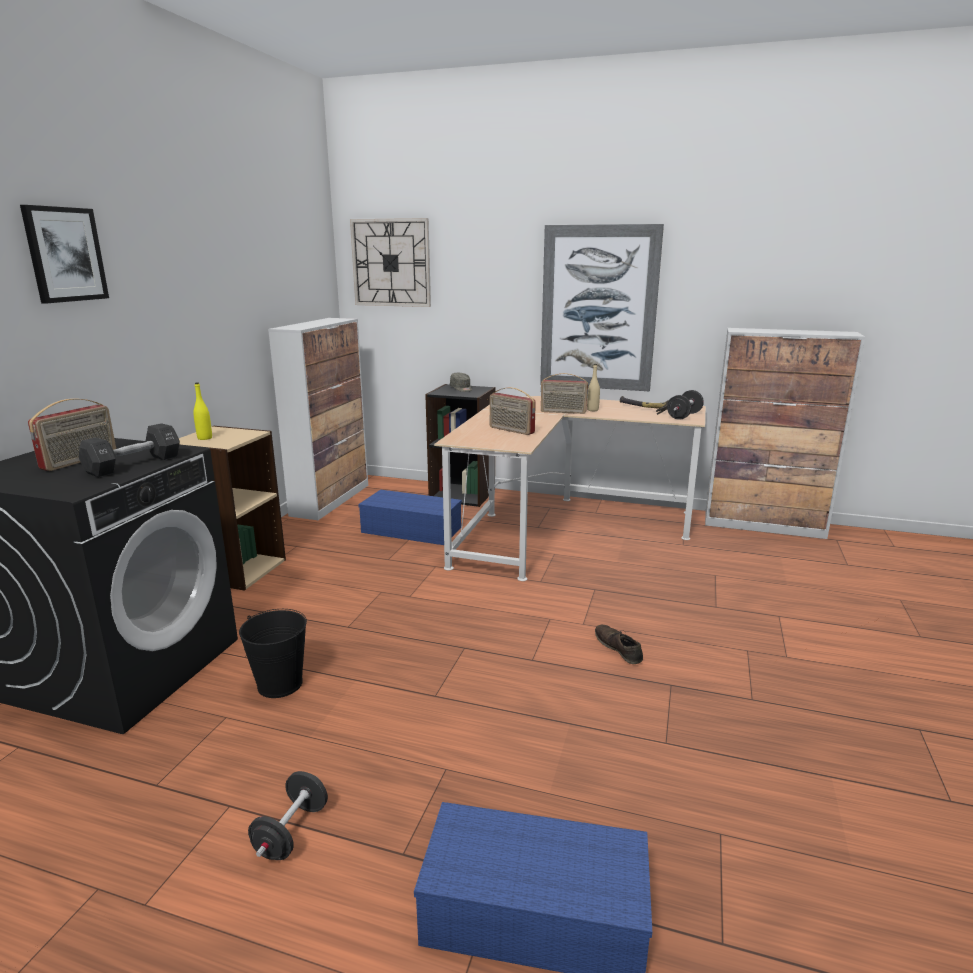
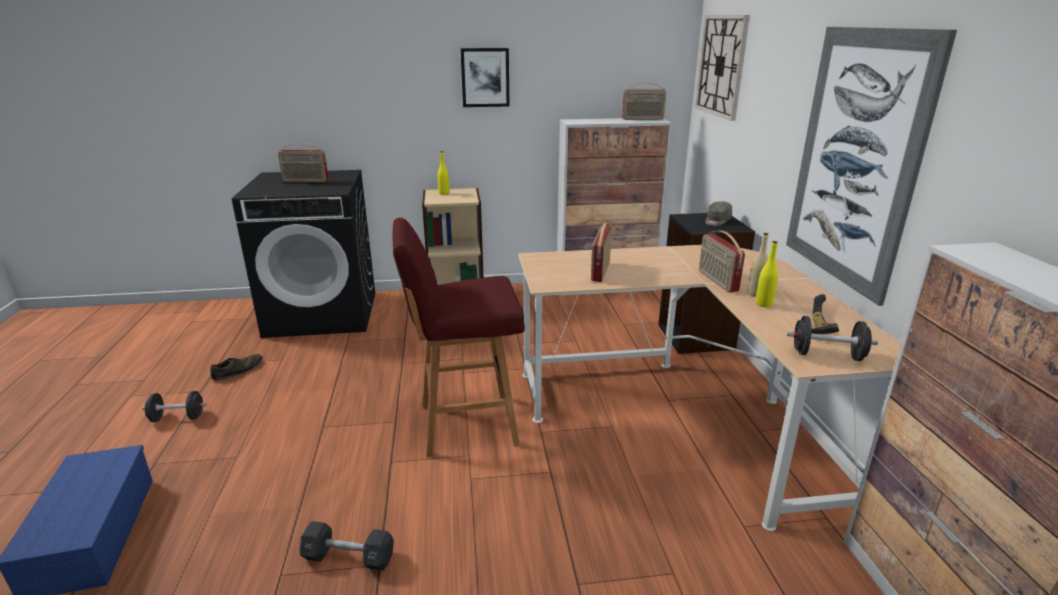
camera: 65 degrees right, 5 degrees up
(65, 254) = (362, 52): picture -> picture (485, 77)
(134, 464) = (302, 190): black dumbbell -> black dumbbell (349, 557)
(280, 684) = (319, 364): black bucket -> none
(329, 320) = (643, 119): none -> radio
(409, 530) = (584, 336): blue storage box -> none
(501, 611) = (465, 424): none -> red stool
(609, 411) = (763, 304): none -> yellow bottle
(618, 648) = (434, 512): brown shoe -> brown shoe (238, 371)

